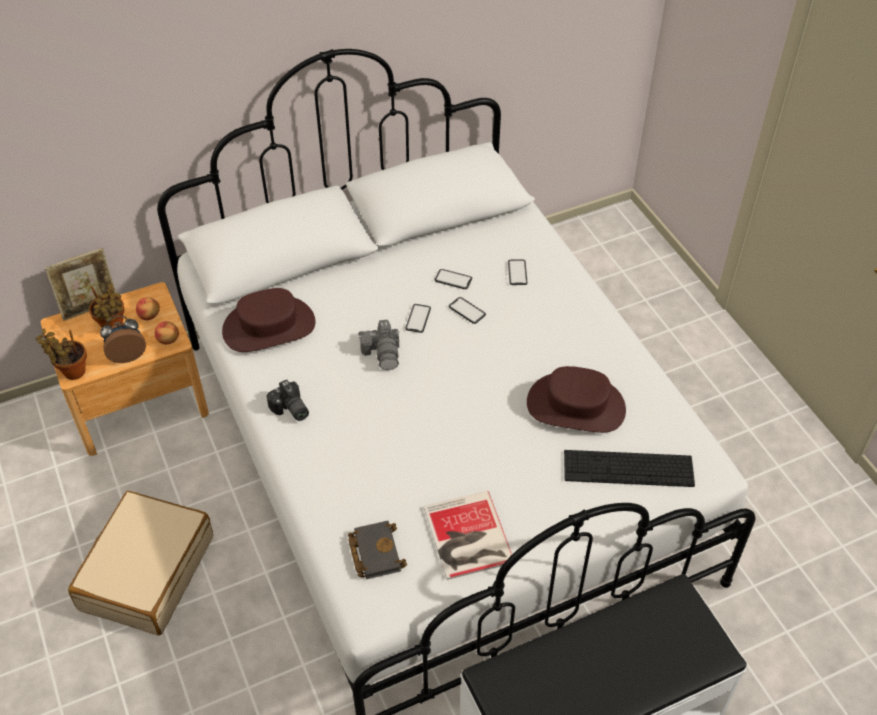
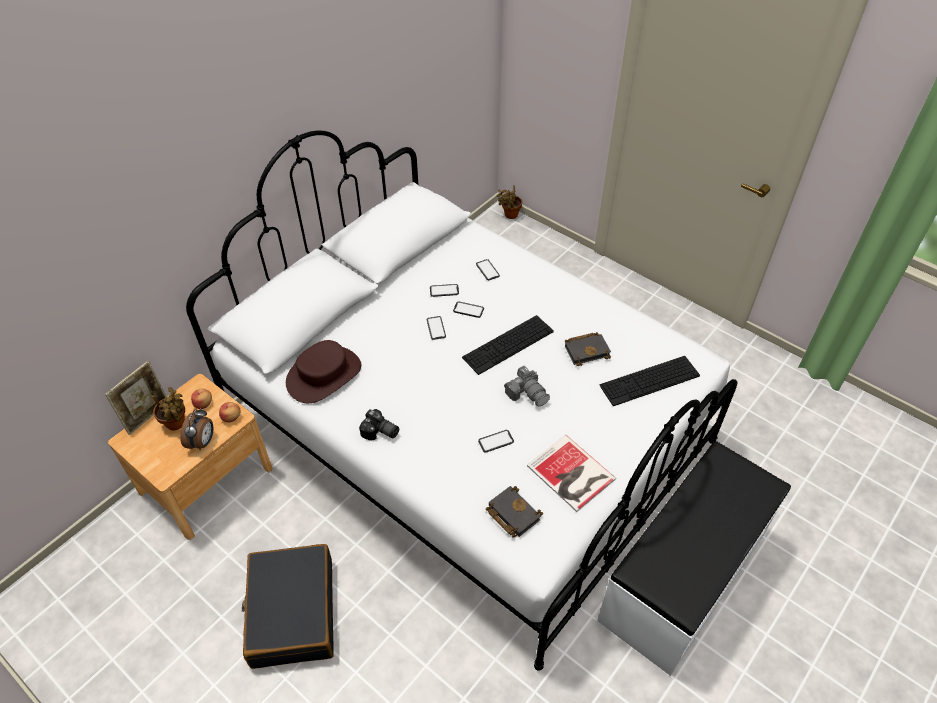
camera: 25 degrees left, 0 degrees up
(71, 372) = (162, 474): potted plant -> potted plant (509, 215)
(127, 354) = (203, 442): alarm clock -> alarm clock turned 150 degrees clockwise
(146, 572) = (292, 612): beige suitcase -> black suitcase
(383, 352) = (425, 362): camera -> camera (527, 393)
(406, 467) = (496, 441): none -> phone
(487, 366) = (508, 344): none -> keyboard
(576, 406) = (587, 350): brown hat -> black book

